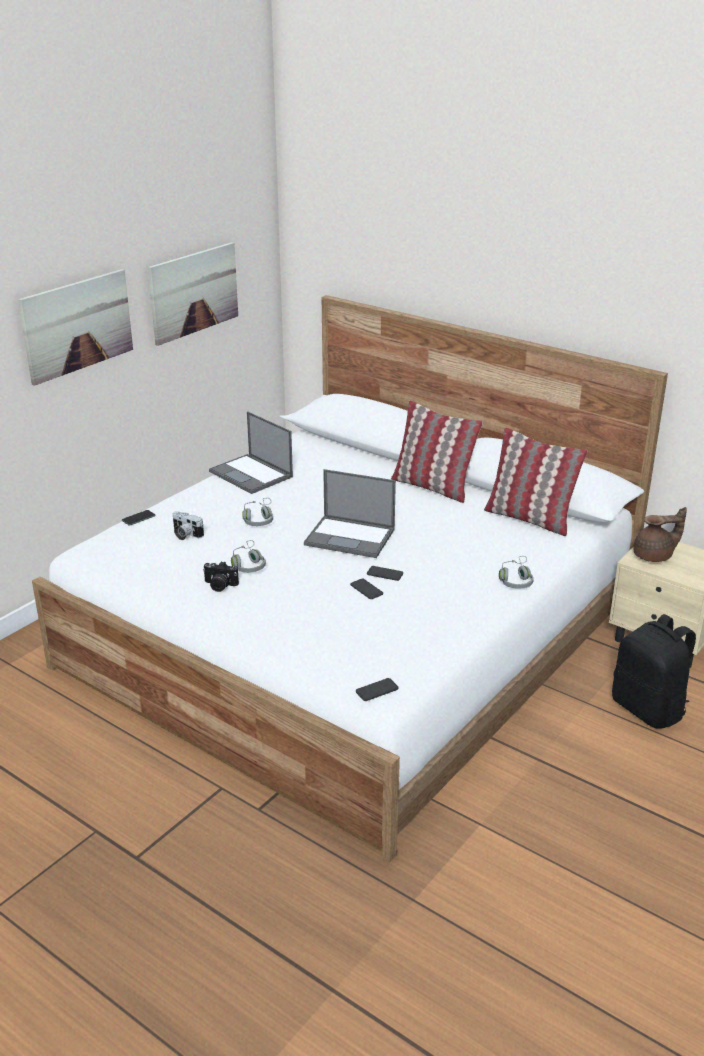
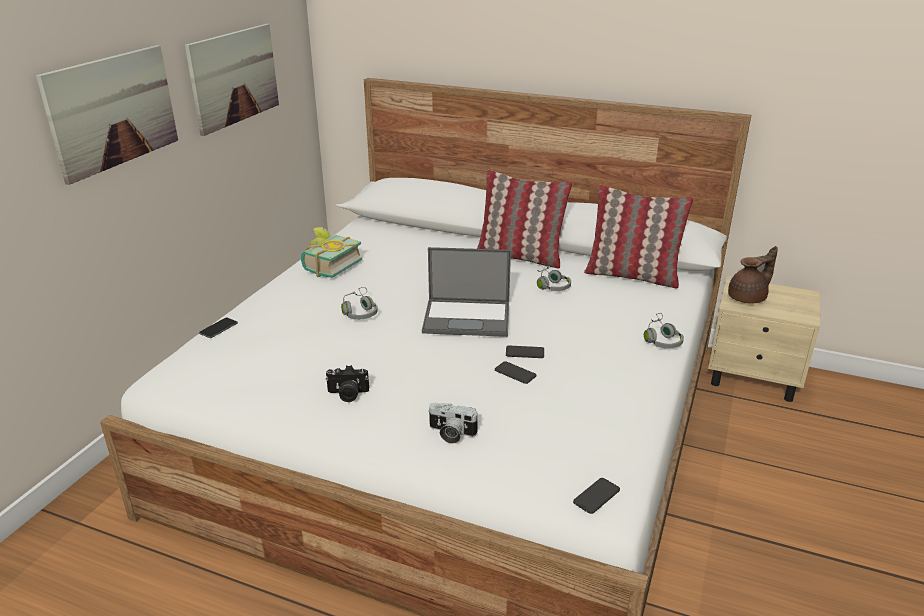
camera: 15 degrees left, 0 degrees up
(185, 534) = (284, 340): camera -> camera (451, 433)
(248, 564) = (370, 363): grey headphones -> grey headphones (550, 285)
(252, 474) = (328, 266): laptop -> book
(649, 709) = (782, 450): black backpack -> none

